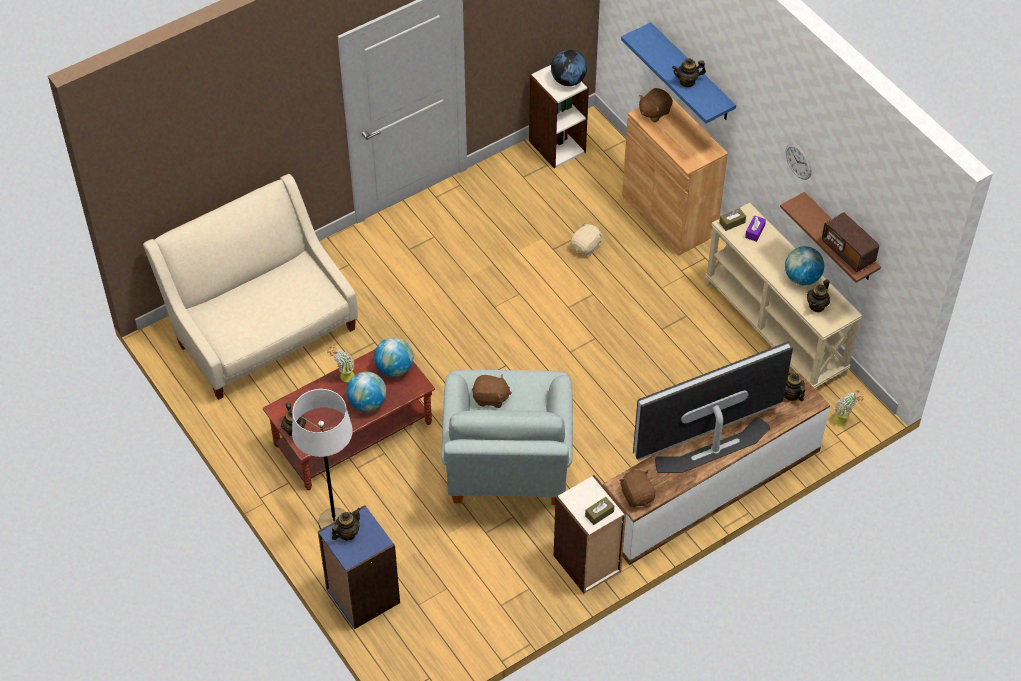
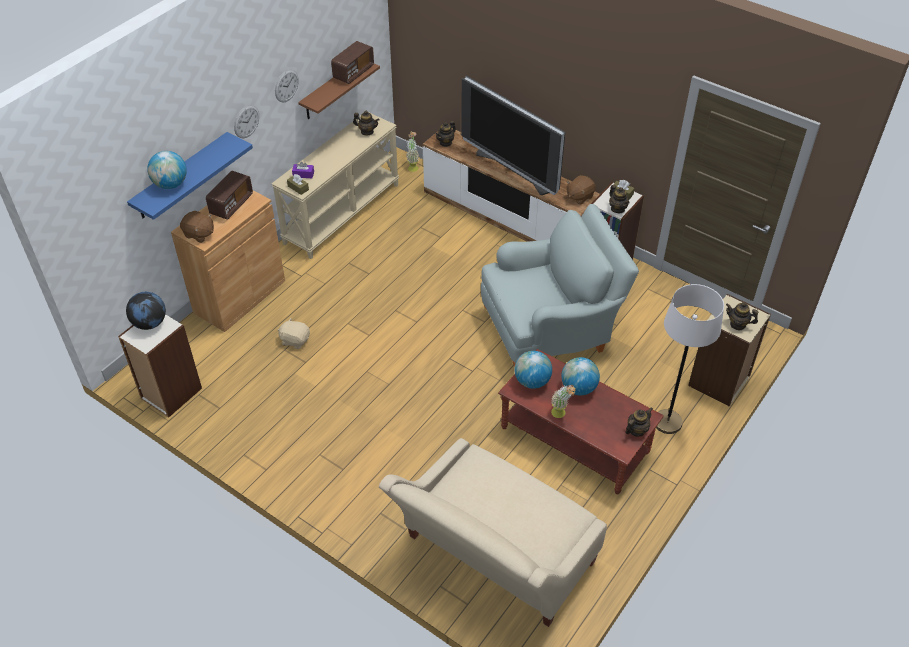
camera: 110 degrees left, 5 degrees down
(362, 596) = (719, 381): blue bookcase -> beige bookcase
(490, 398) = (536, 300): brown plush toy -> none
(687, 81) = (205, 163): teapot -> teapot (617, 209)
(690, 142) = (231, 205): none -> radio
(754, 126) = (246, 121): none -> wall clock
(802, 278) = (342, 143): globe -> globe (171, 184)

